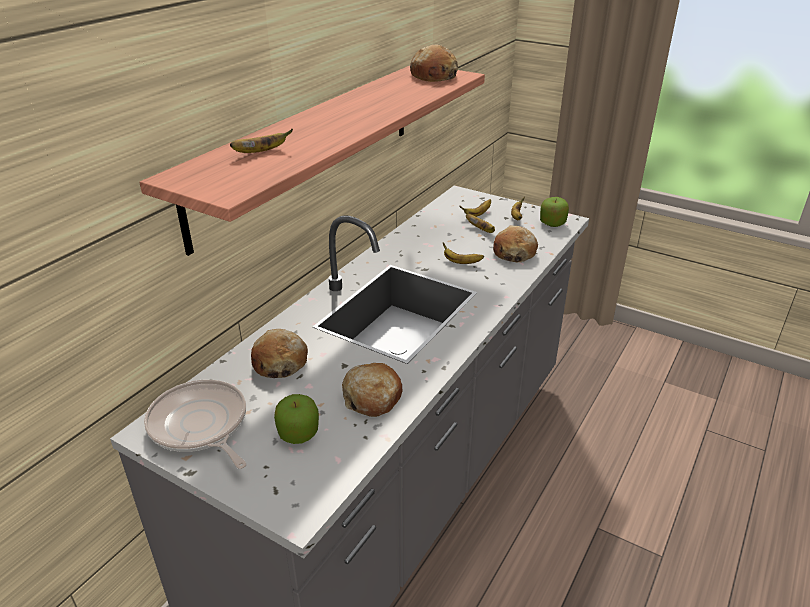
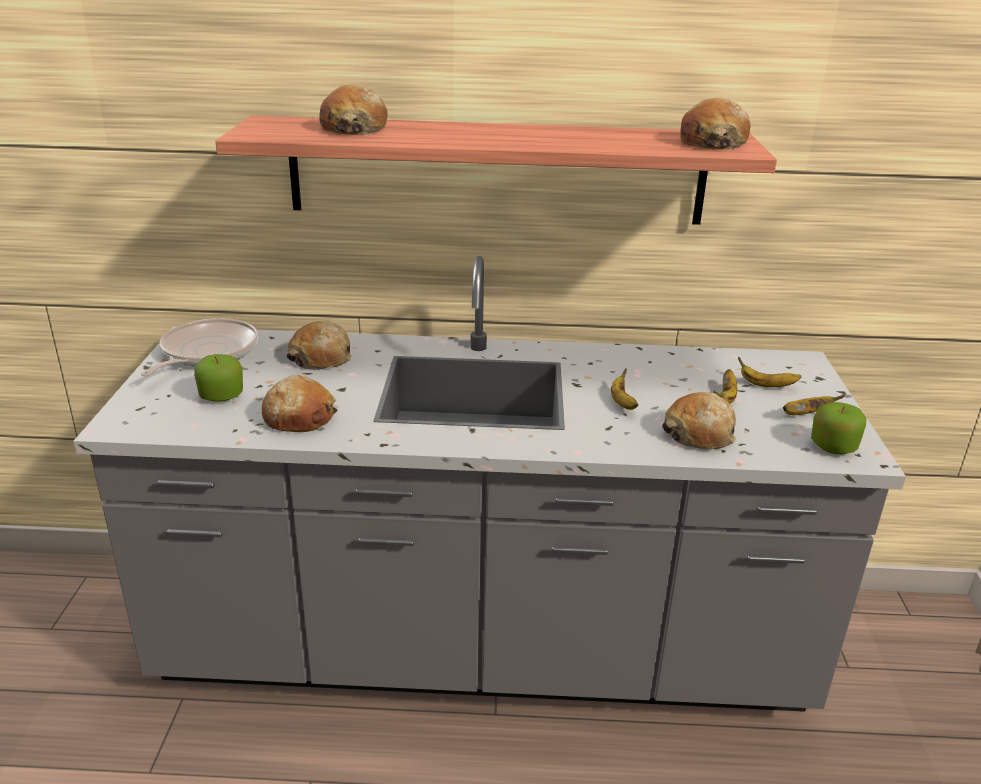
camera: 60 degrees right, 5 degrees down
(261, 152) = (353, 128): banana -> bread

